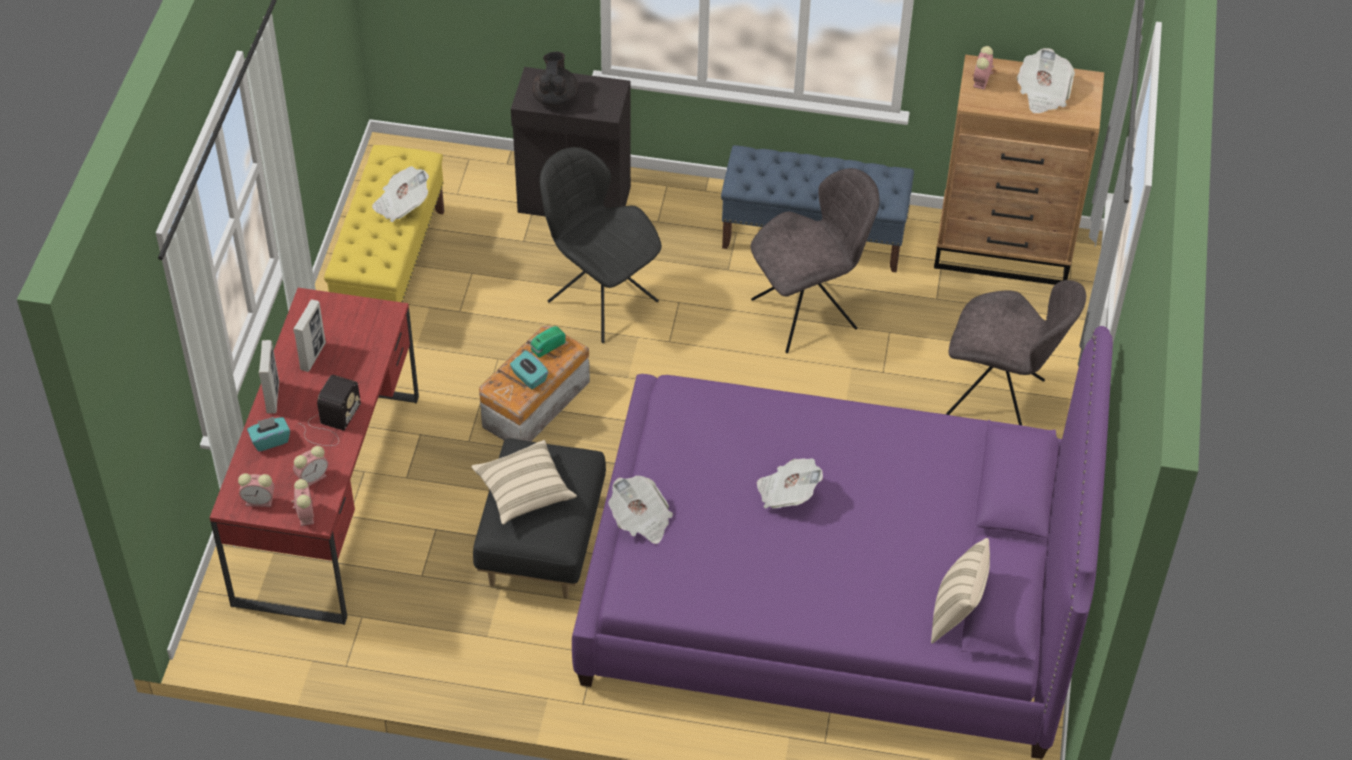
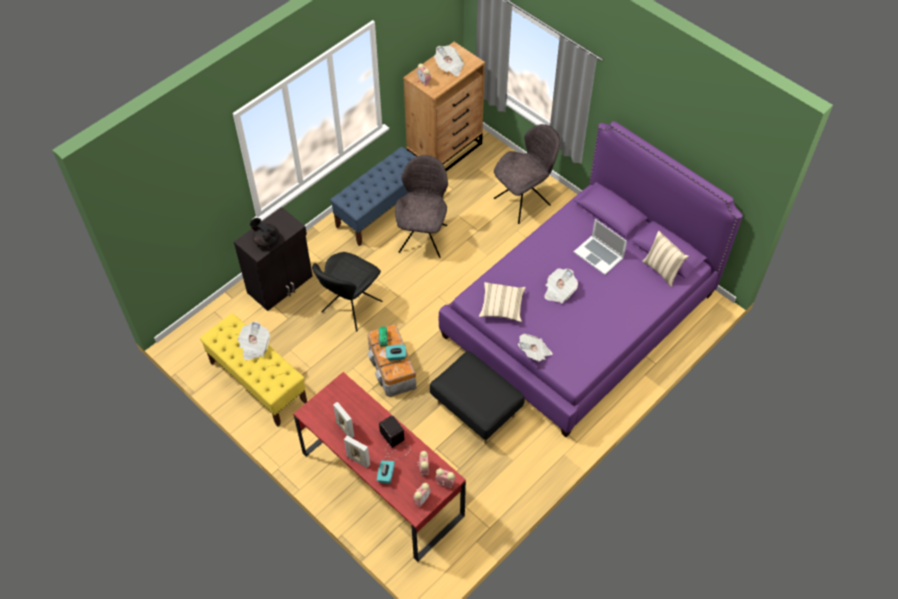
camera: 55 degrees left, 5 degrees up
(524, 491) = (471, 392): beige pillow -> beige pillow (502, 307)
(600, 299) = (350, 308): black chair -> black chair turned 45 degrees counterclockwise
(910, 511) = (598, 255): none -> laptop

